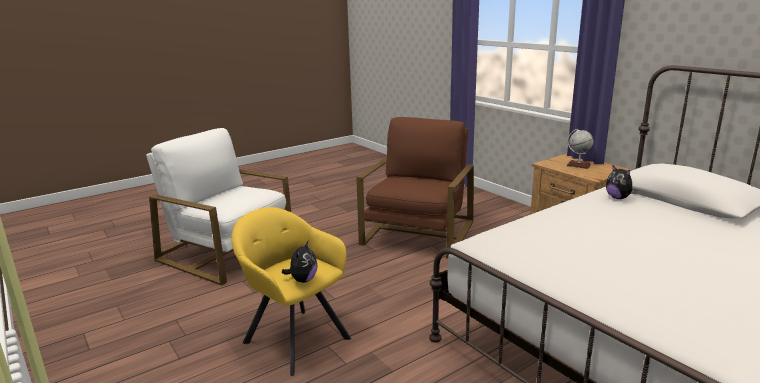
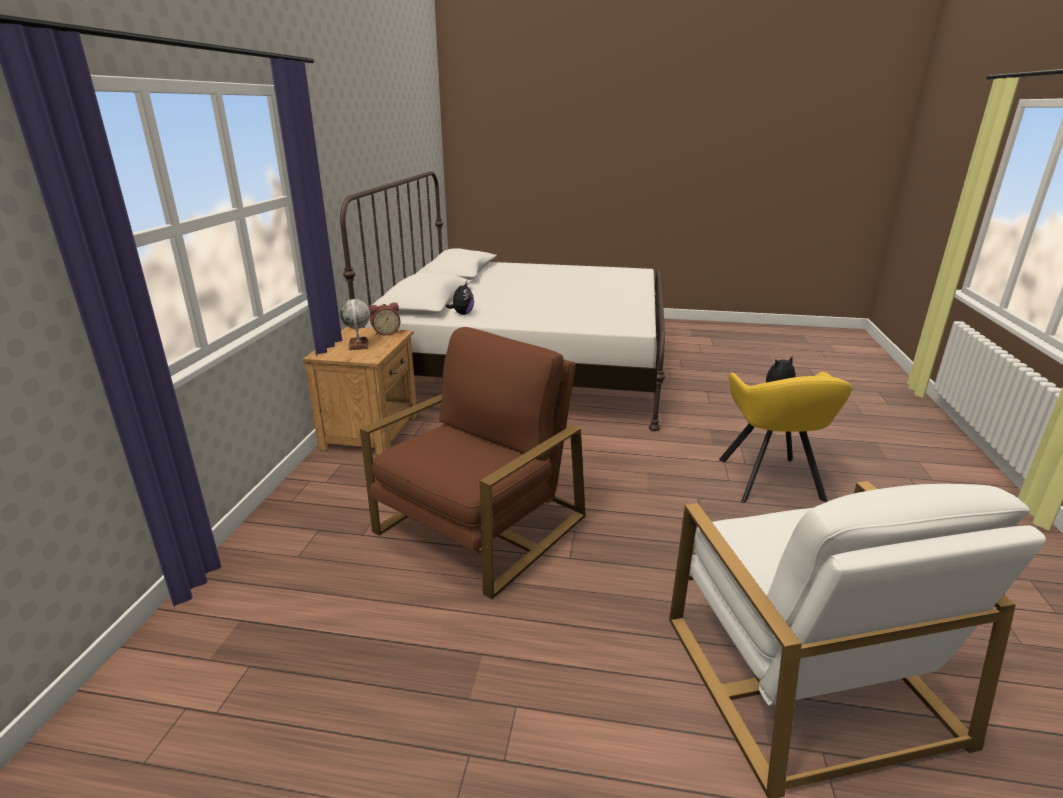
camera: 135 degrees left, 5 degrees up
(418, 233) = (480, 525): brown armchair -> brown armchair turned 150 degrees clockwise
(599, 174) = (386, 333): none -> alarm clock

